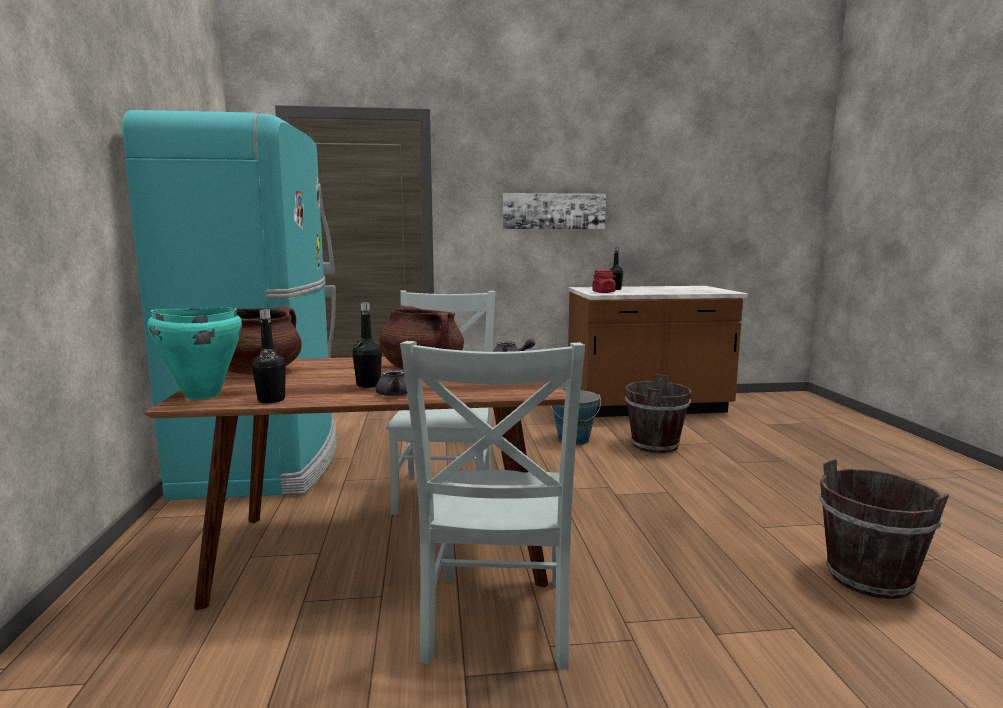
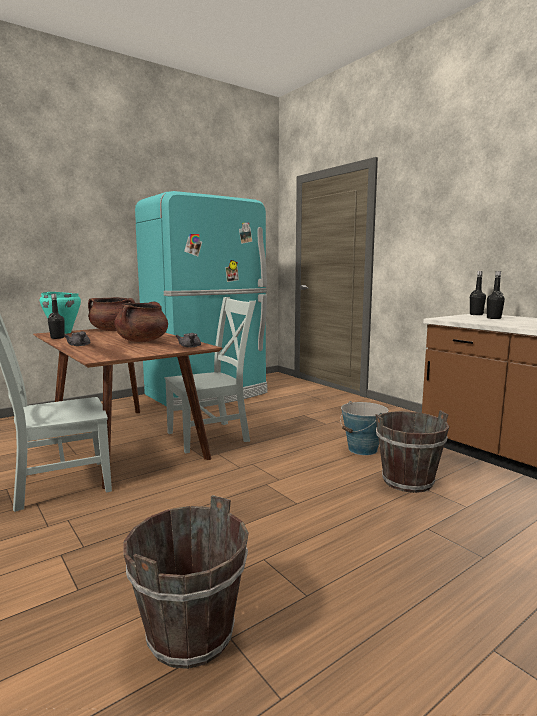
camera: 60 degrees right, 0 degrees up
(368, 385) = (96, 341): black bottle -> black bottle (476, 314)
(553, 211) = (468, 235): picture -> none
(603, 292) = (455, 318): red jar -> none

